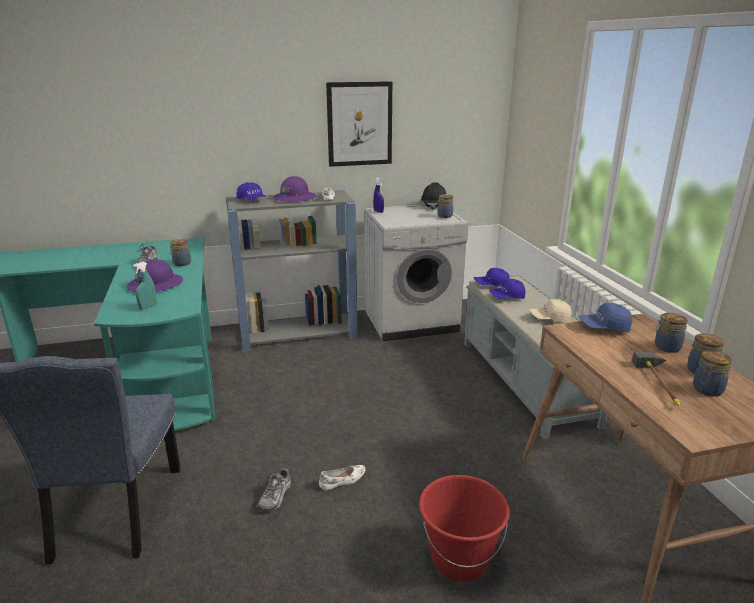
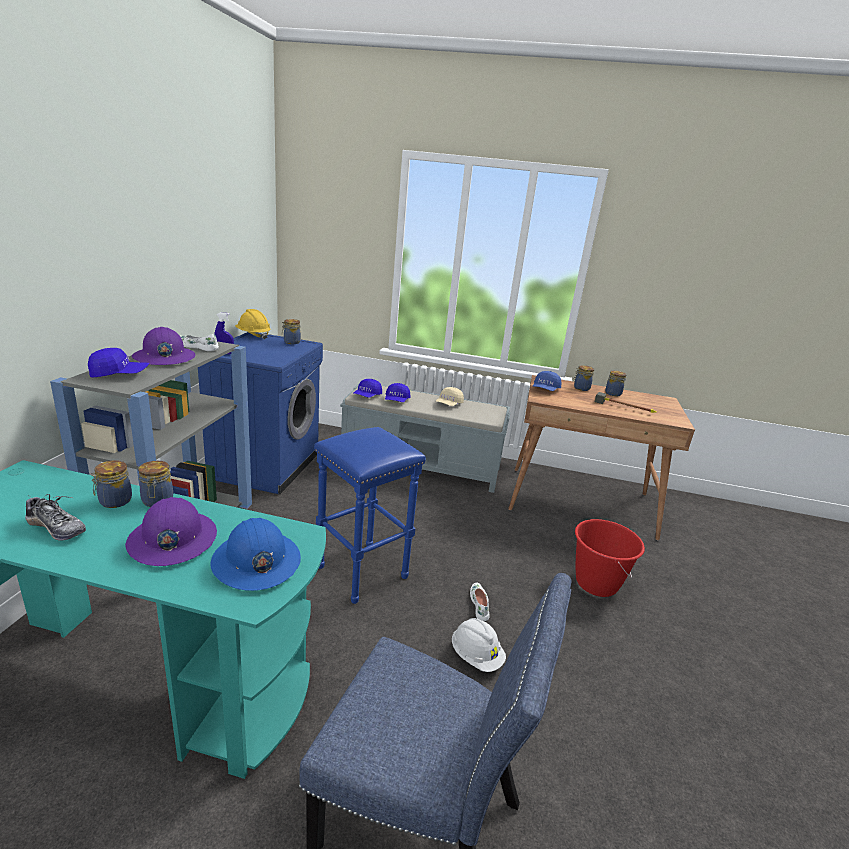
camera: 65 degrees left, 0 degrees up
(148, 307) = (256, 562): turquoise spray bottle -> blue hard hat
(275, 496) = (476, 656): shoe -> white hard hat
(330, 407) = (362, 570): none -> blue stool
(359, 124) = (178, 247): picture -> none
(412, 322) = (268, 466): white washing machine -> blue washing machine
(434, 206) = (253, 335): black hard hat -> yellow hard hat
(706, 390) = (634, 401): jar -> jar (157, 501)

